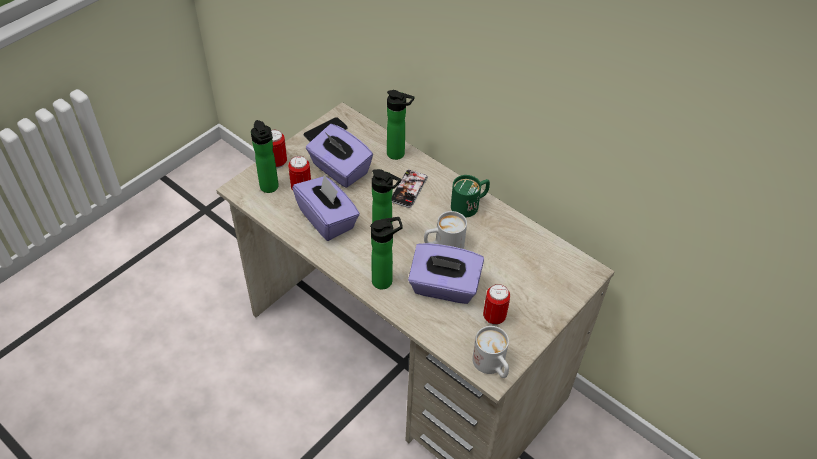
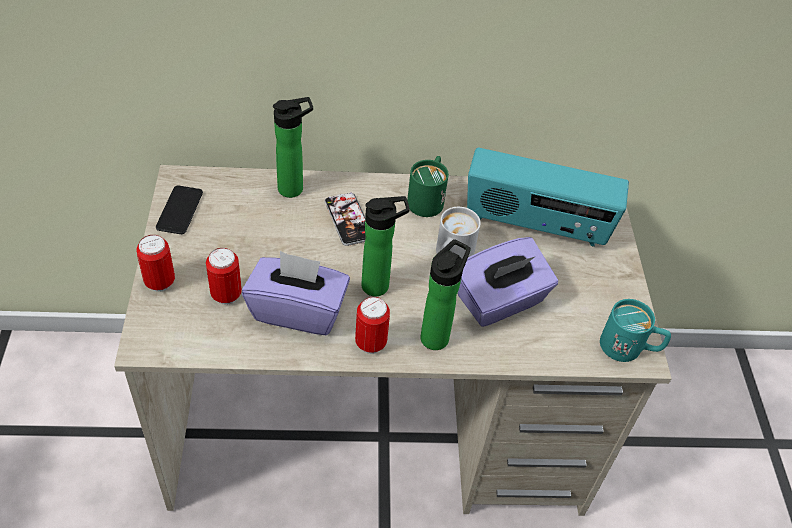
camera: 45 degrees left, 0 degrees up
(270, 188) = (186, 319): bottle -> none
(339, 170) = (247, 245): purple tissue box -> none
(492, 366) = (629, 348): white mug -> turquoise mug
(494, 317) = (577, 298): can -> can (370, 343)
(520, 261) = (536, 225): none -> radio

